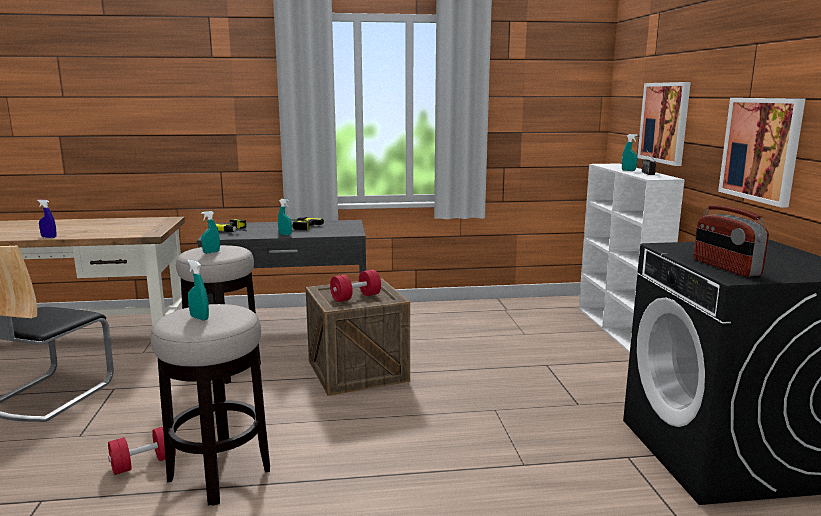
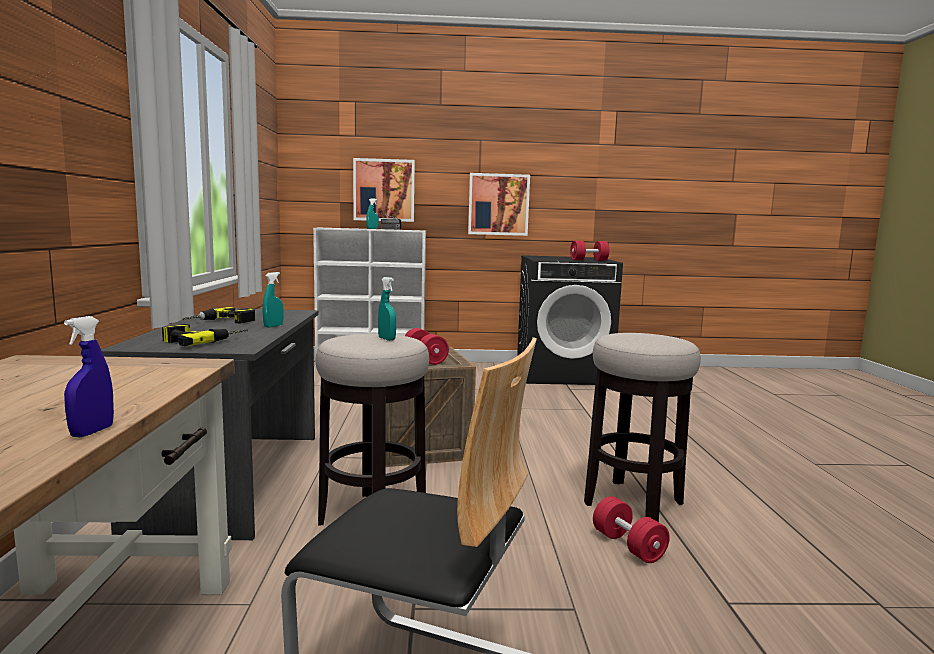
camera: 85 degrees left, 5 degrees down
(199, 318) = (656, 338): turquoise spray bottle -> none
(725, 267) = (589, 260): radio -> red dumbbell

